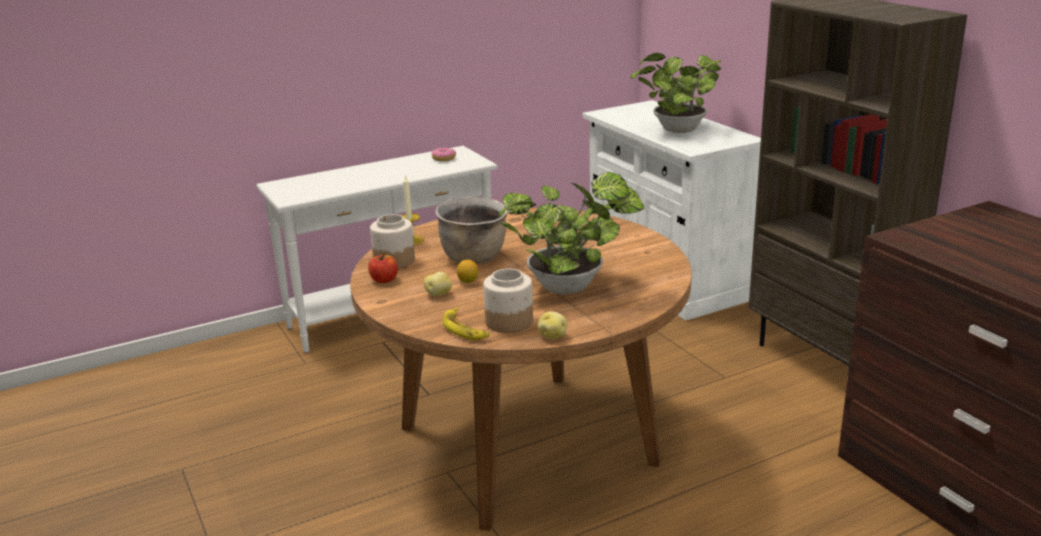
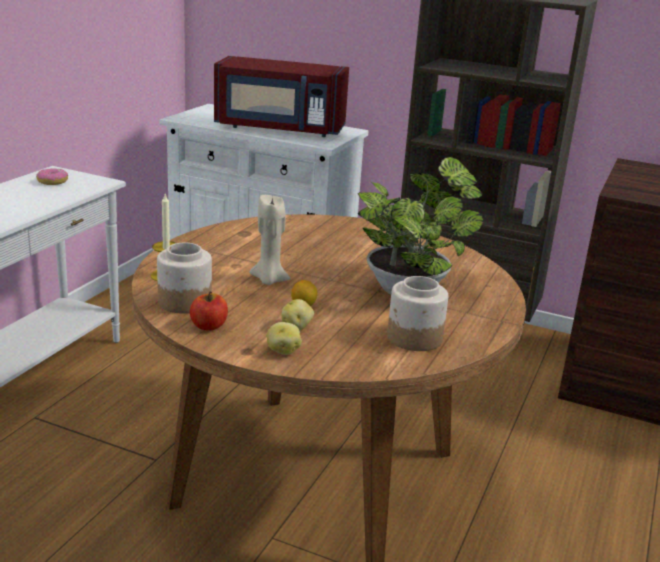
camera: 40 degrees left, 0 degrees up
(464, 329) = (386, 357): banana -> none
(474, 258) = (269, 280): brown cooking pot -> beige candle
(553, 336) = (476, 341): potato -> potato (283, 351)
(675, 131) = (279, 129): potted plant -> red microwave

